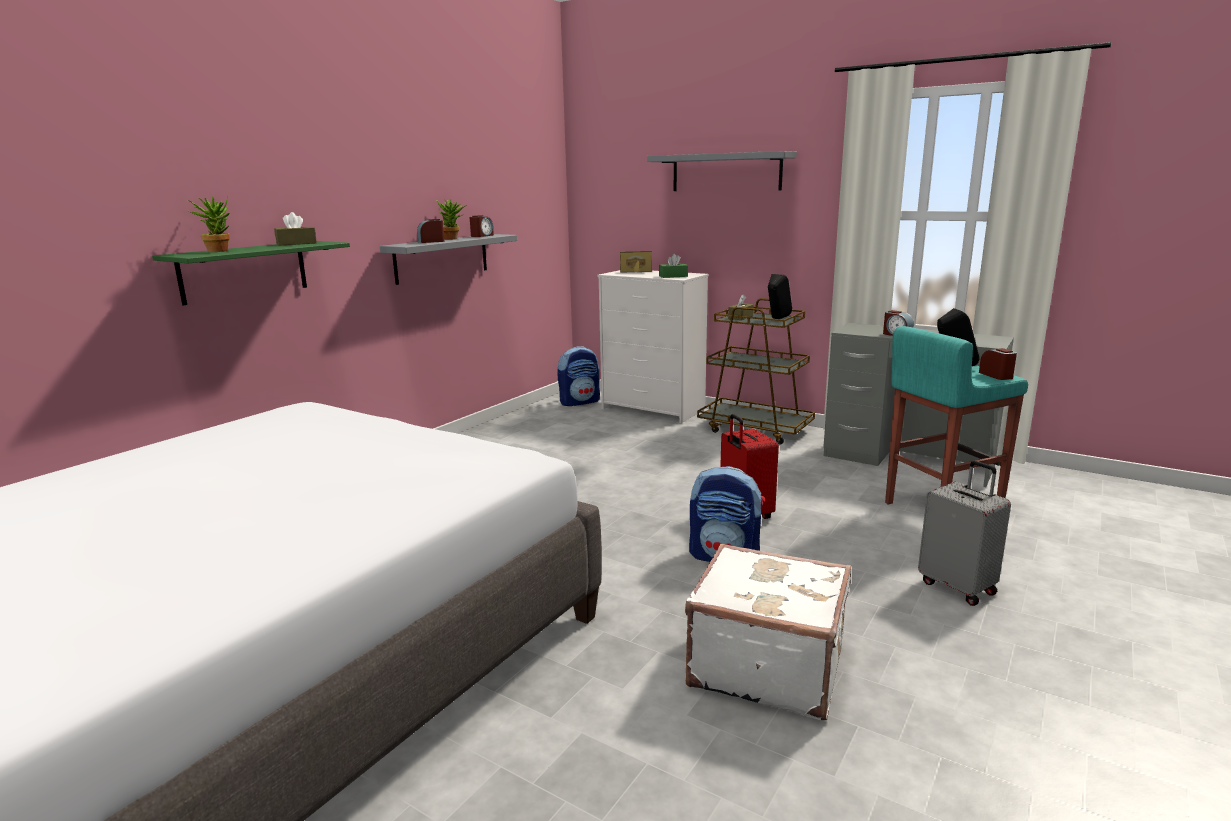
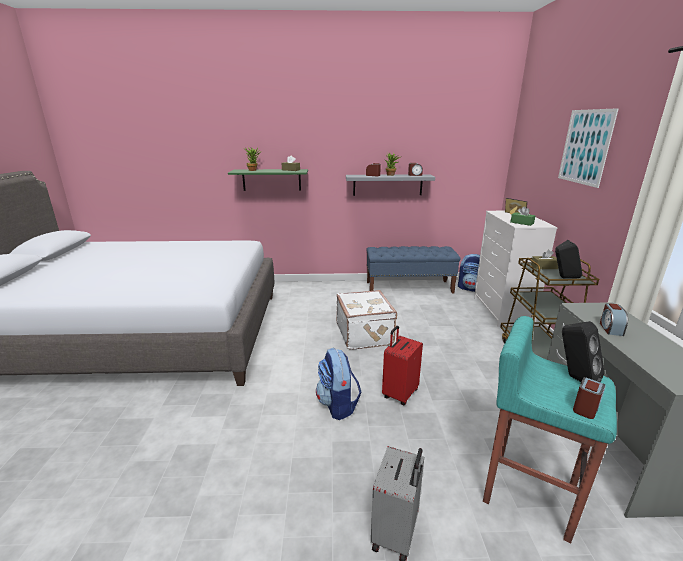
camera: 55 degrees right, 5 degrees up
(511, 427) = (409, 287): none -> blue bench
(726, 172) = (585, 147): grey shelf -> picture
(766, 665) = (232, 459): white suitcase -> white suitcase (365, 334)

